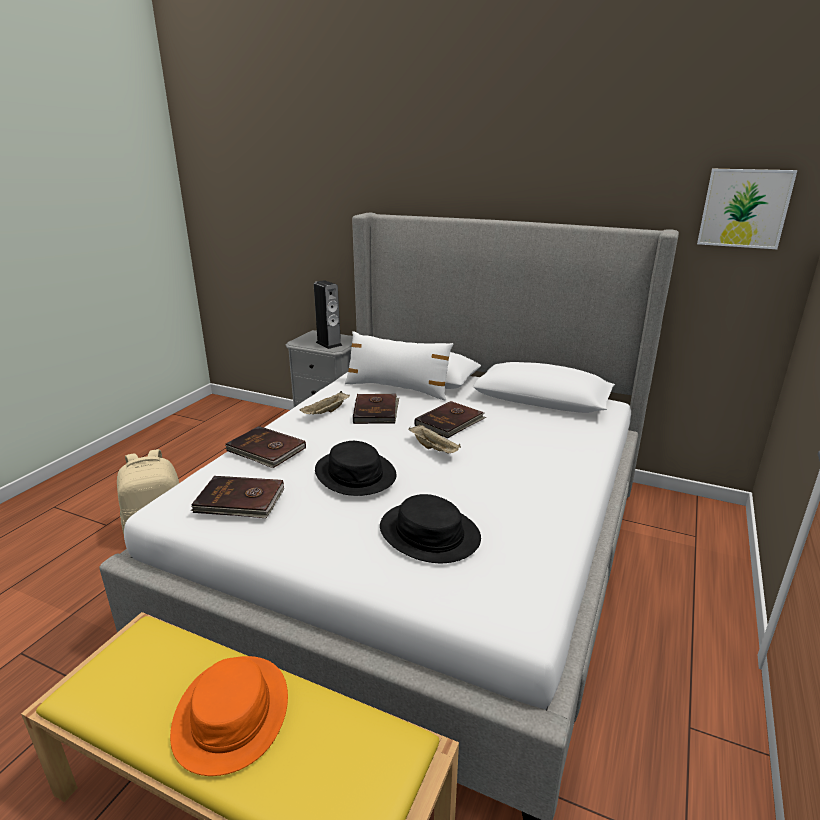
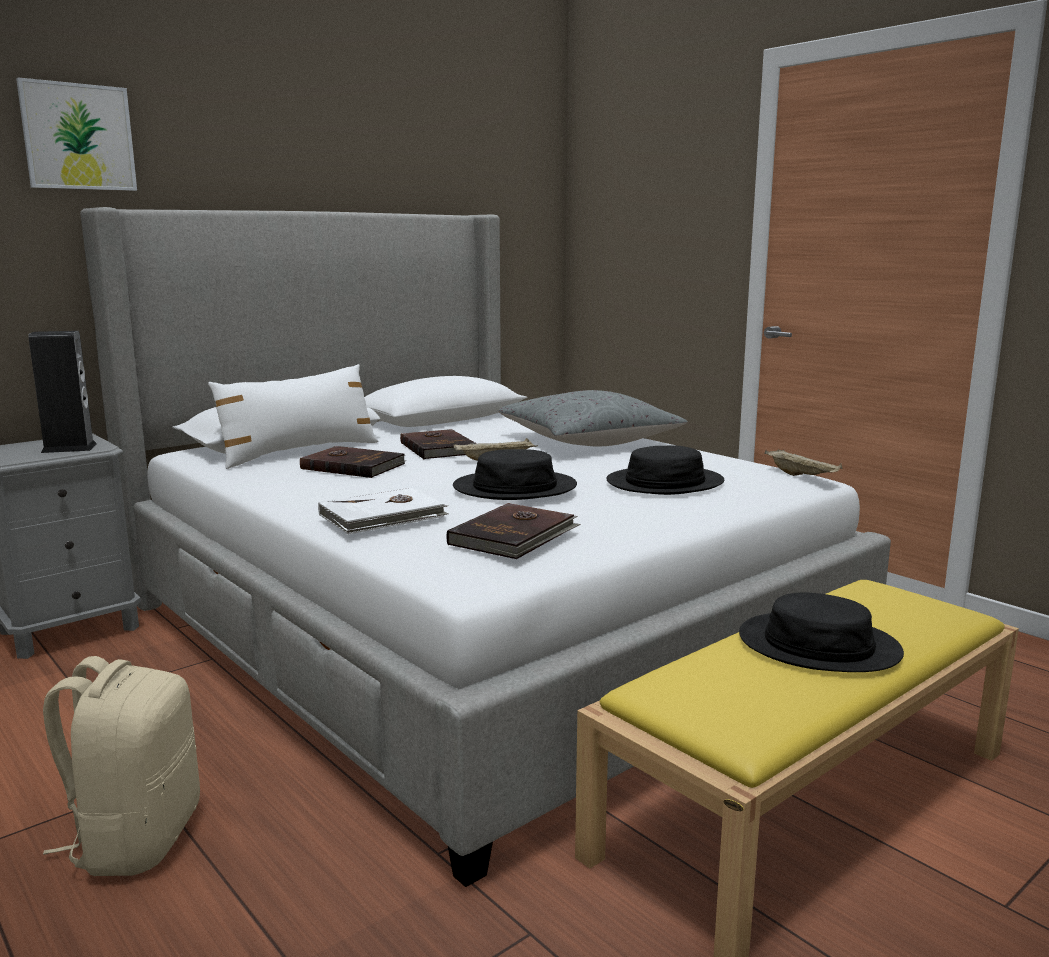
camera: 65 degrees left, 10 degrees down
(232, 713) = (818, 645): orange hat -> black hat
(266, 450) = (383, 516): brown book -> white book
(326, 412) = (308, 485): beige tray -> beige tray (802, 476)
(540, 470) = (589, 441): none -> grey pillow
(744, 208) = (515, 193): picture -> picture (78, 137)

